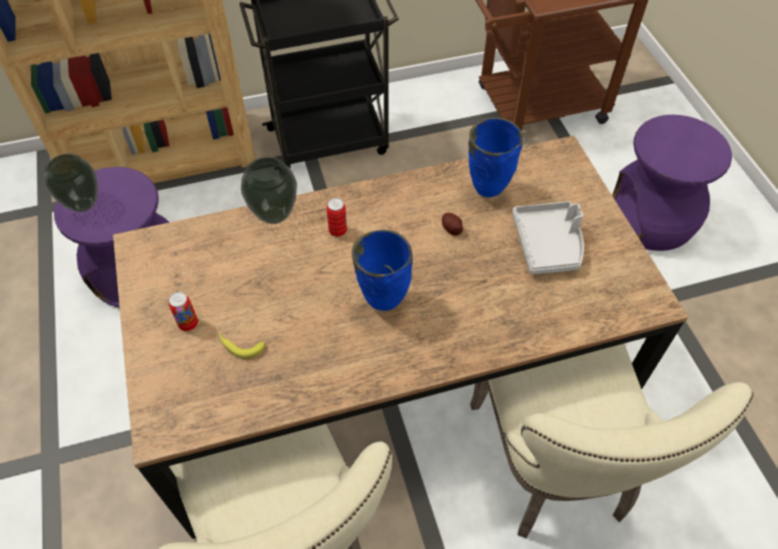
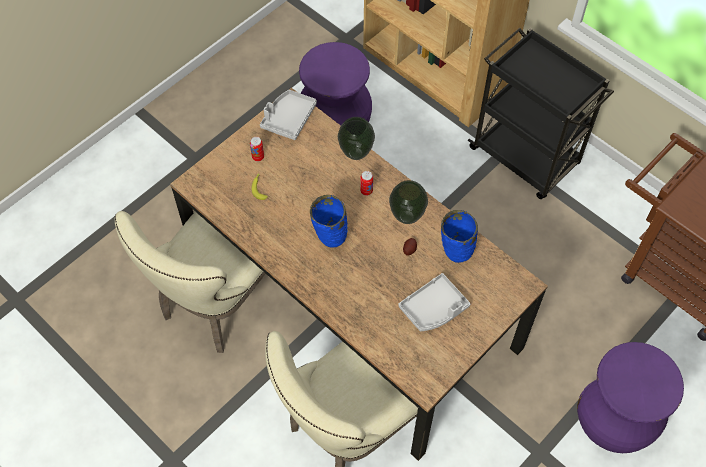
camera: 60 degrees right, 5 degrees up
(83, 205) = (325, 59): vase -> vase (406, 216)
(159, 260) = (288, 119): none -> grey tray

